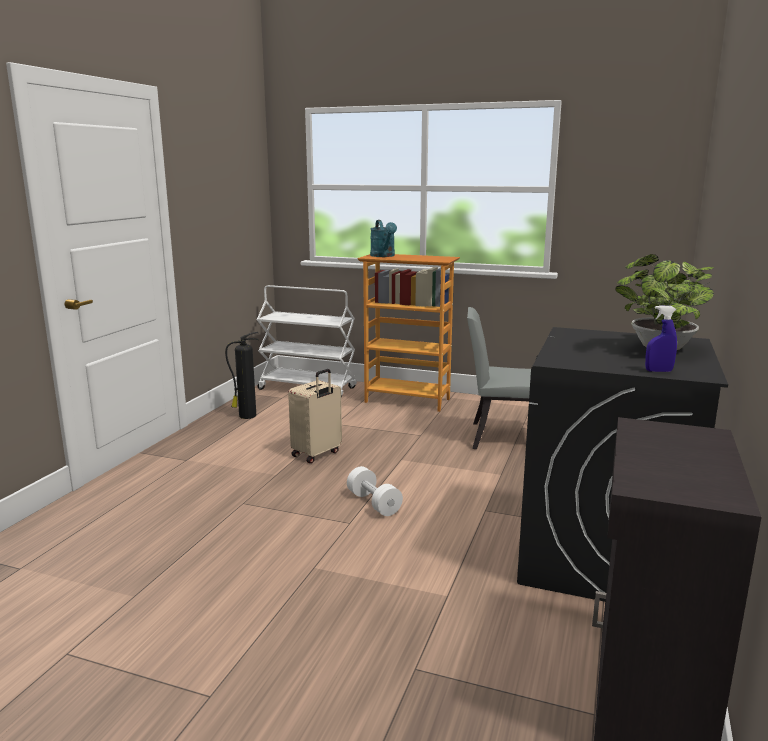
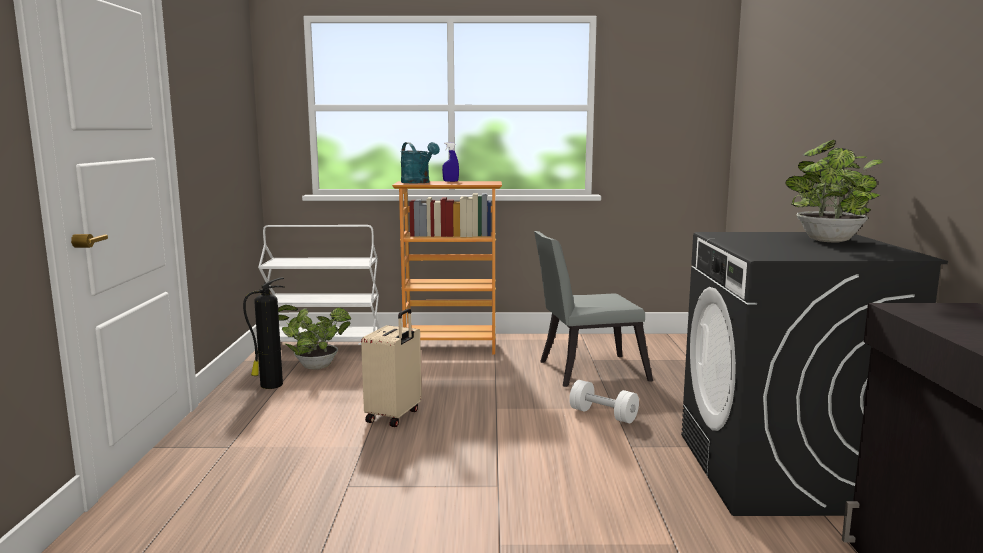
camera: 20 degrees left, 5 degrees down
(288, 404) = (313, 367): none -> potted plant
(374, 503) = (507, 459): white dumbbell -> white dumbbell (603, 415)
(658, 371) = (870, 256): blue spray bottle -> blue spray bottle (450, 181)

